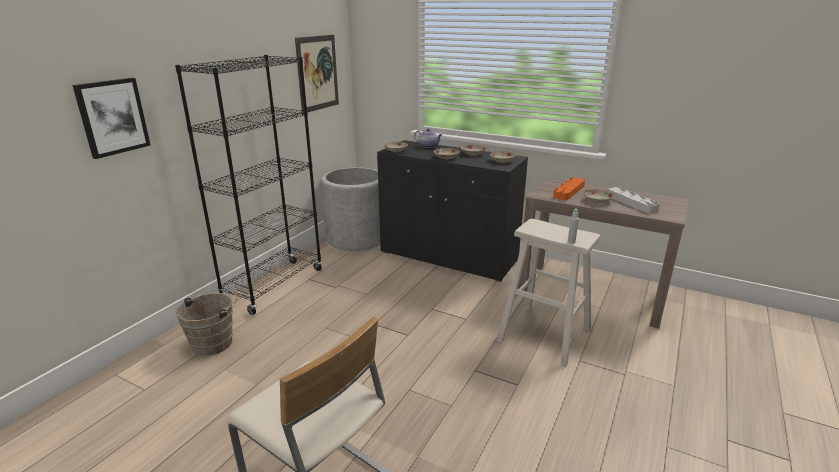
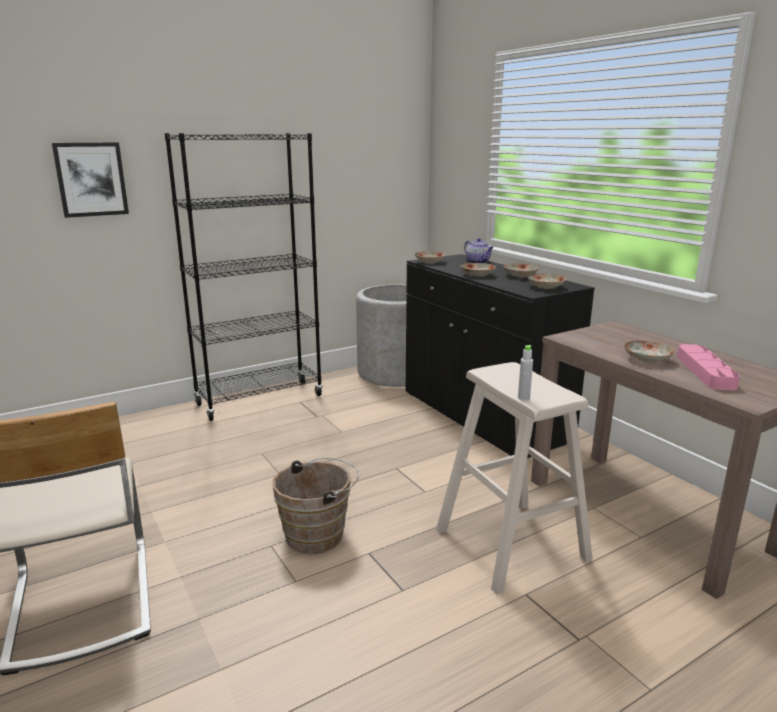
camera: 30 degrees right, 5 degrees down
(215, 341) = (153, 435): brown bucket -> brown bucket (319, 534)
(317, 73) = (371, 163): picture -> none
(569, 191) = (621, 341): orange tray -> none
(631, 203) = (705, 371): grey tray -> pink tray

